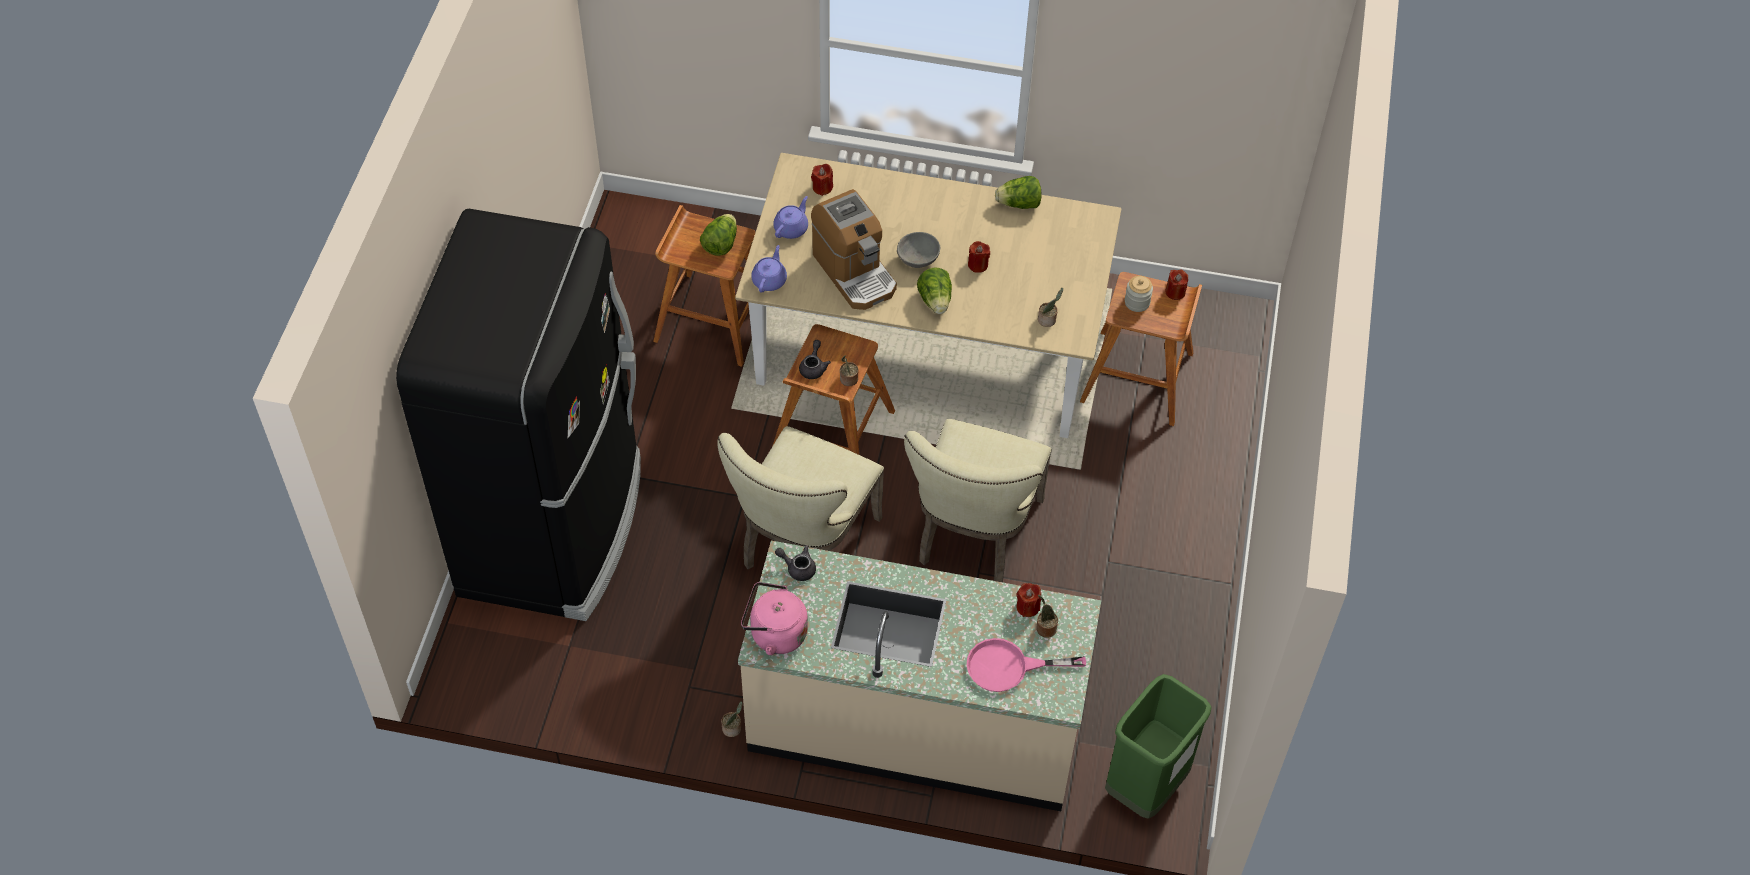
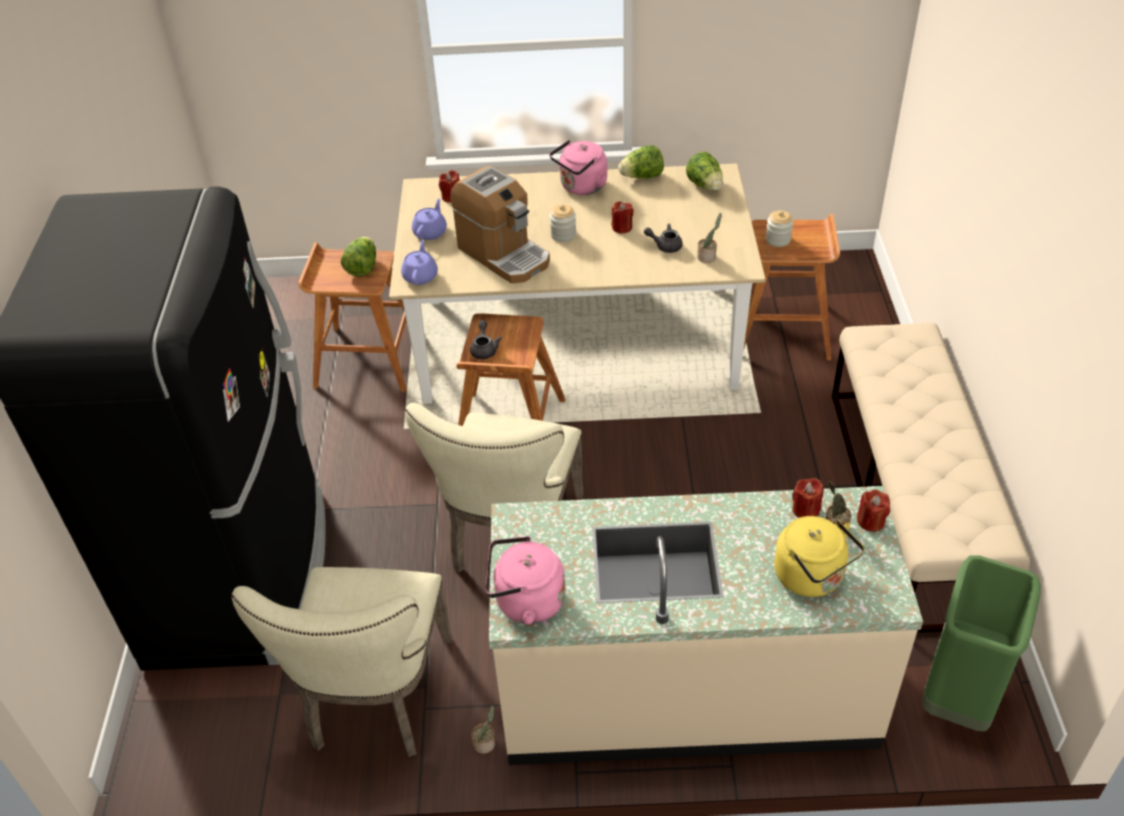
camera: 10 degrees left, 10 degrees down
(798, 568) = (531, 525): grey teapot -> grey teapot (665, 245)
(848, 380) = (523, 353): potted plant -> none
(918, 261) = (563, 234): grey bowl -> jar
(935, 301) = (592, 262): lettuce -> lettuce (705, 186)
(954, 204) = (581, 187): none -> pink kettle
(974, 537) = (681, 492): beige chair -> beige chair (376, 701)
(1008, 667) = (812, 578): pink frying pan -> yellow kettle
(1175, 292) = (809, 225): red candle -> red candle (870, 521)
(1184, 596) = (909, 502): none -> beige bench

